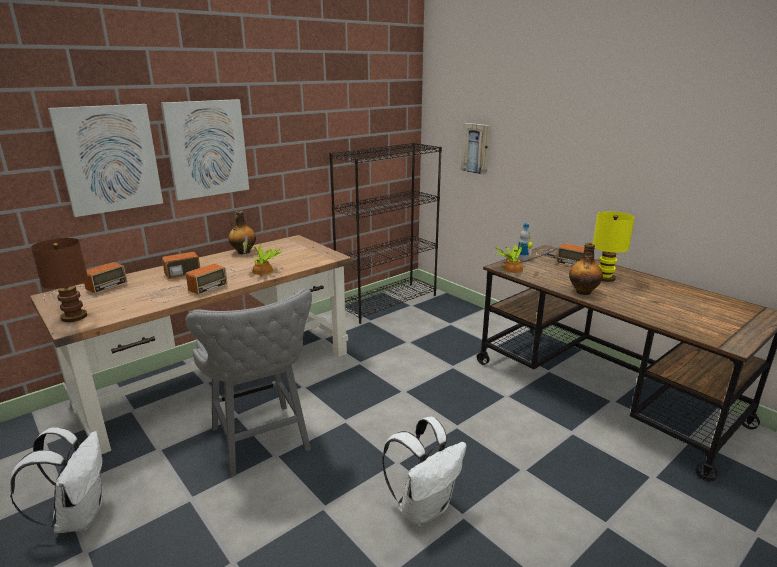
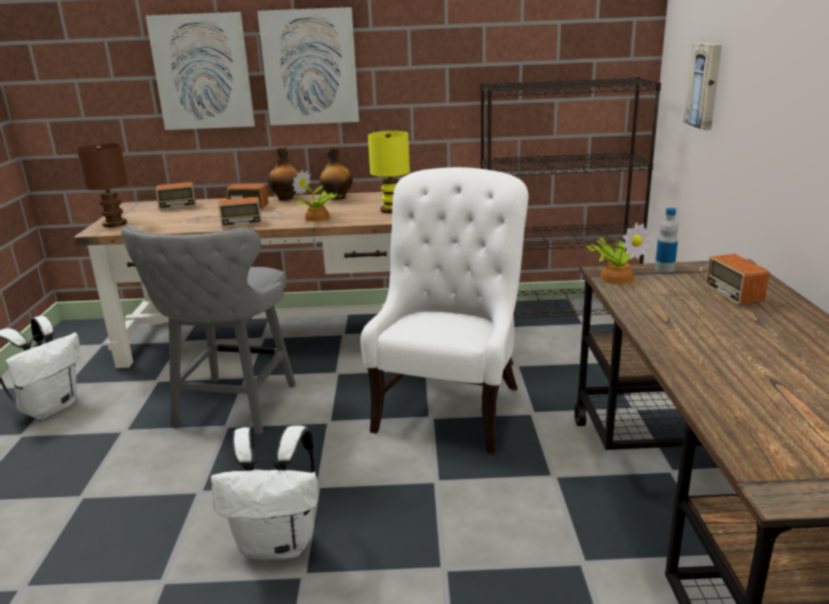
camera: 40 degrees right, 0 degrees up
(406, 381) = (450, 408): none -> white chair
(583, 291) = (666, 332): bottle -> bottle (286, 198)
(604, 278) = (753, 324): yellow table lamp -> yellow table lamp (391, 210)

